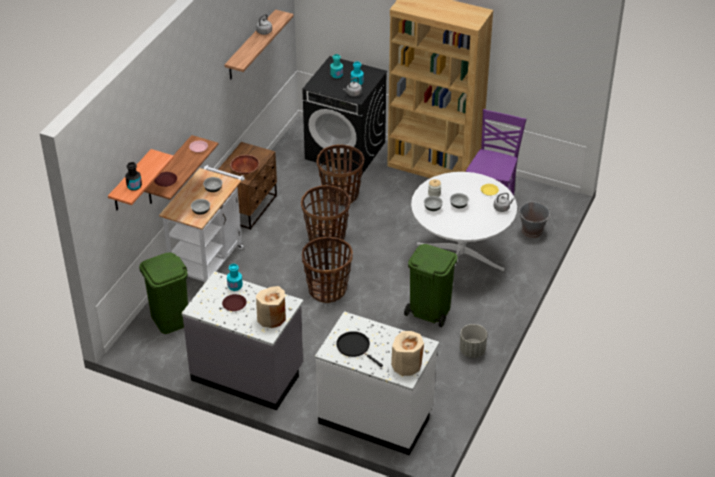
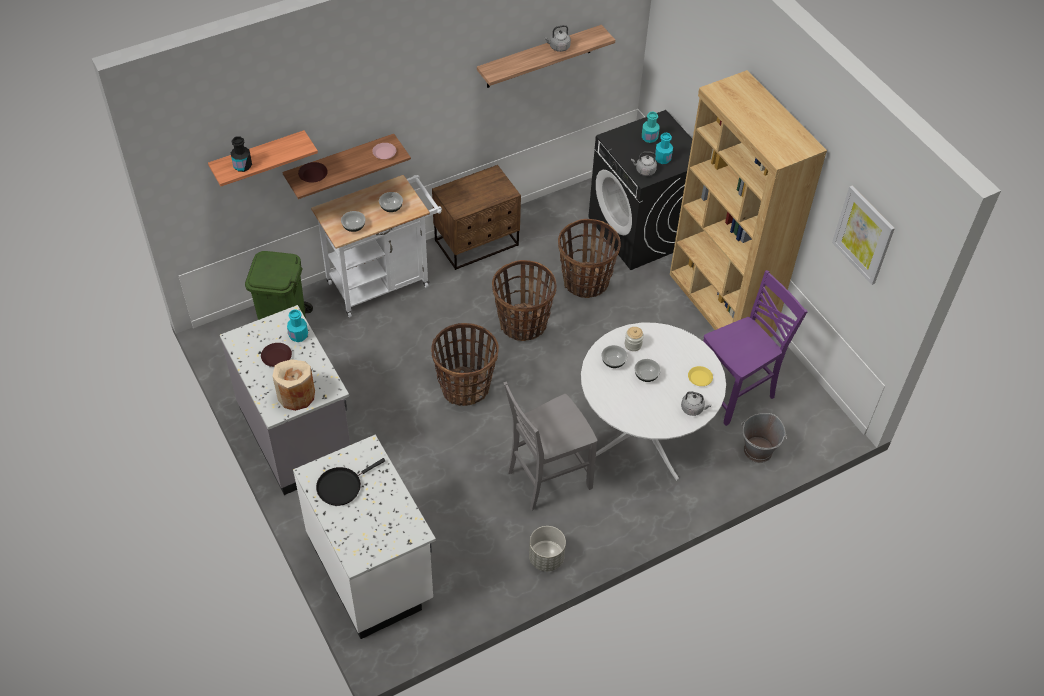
camera: 35 degrees right, 10 degrees up
(245, 170) = (468, 201): brown bowl -> none
(355, 347) = (341, 486): black frying pan -> black frying pan turned 120 degrees counterclockwise
(407, 364) = (373, 544): beige vase -> none
(429, 311) = (547, 479): green trash can -> grey chair
(539, 51) = (863, 235): none -> picture

